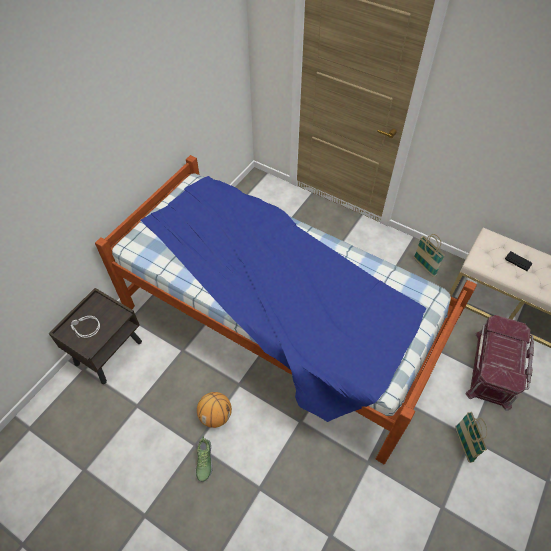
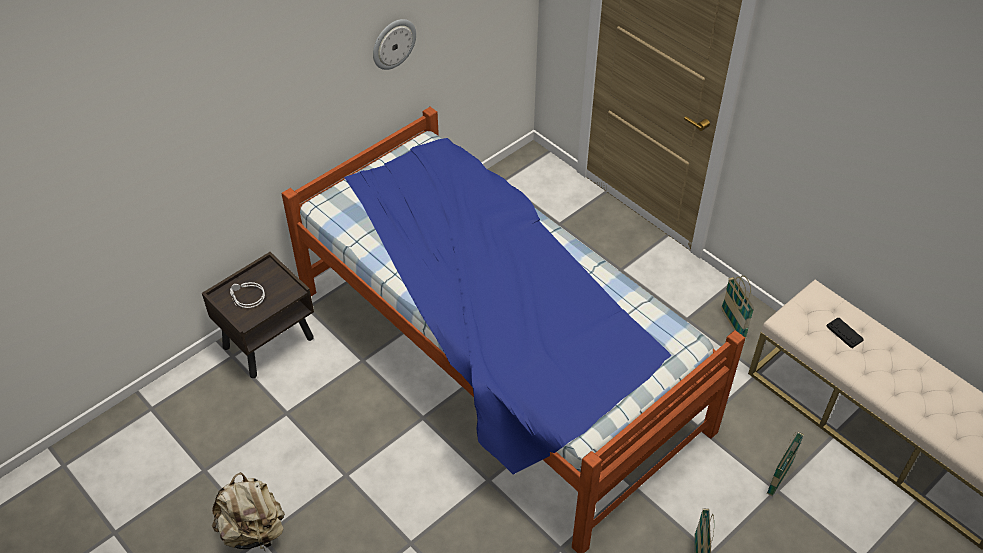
camera: 15 degrees right, 5 degrees down
(136, 511) = (253, 530): none -> beige backpack
(157, 109) = (393, 43): none -> wall clock
(204, 461) = (351, 496): shoe -> none
(215, 415) = (381, 447): basketball -> none
(493, 369) = (779, 478): red storage box -> basket

